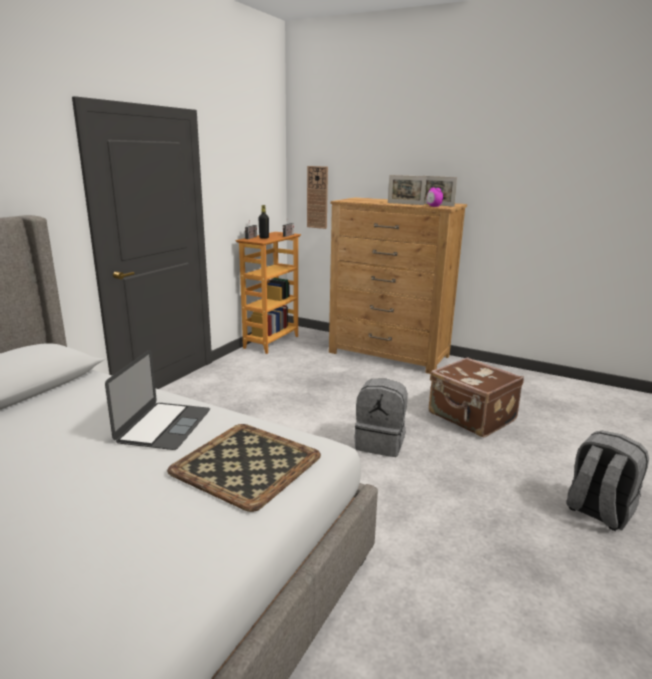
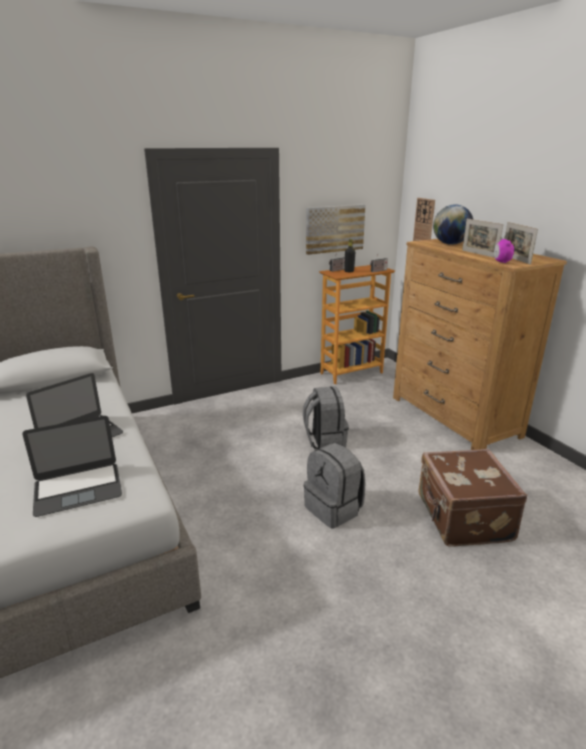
camera: 35 degrees right, 5 degrees up
(243, 196) = (334, 228): none -> picture
(246, 463) = (78, 488): tray -> laptop
(367, 200) = (450, 244): none -> globe
(597, 511) = (481, 693): grey backpack -> grey backpack (324, 440)

